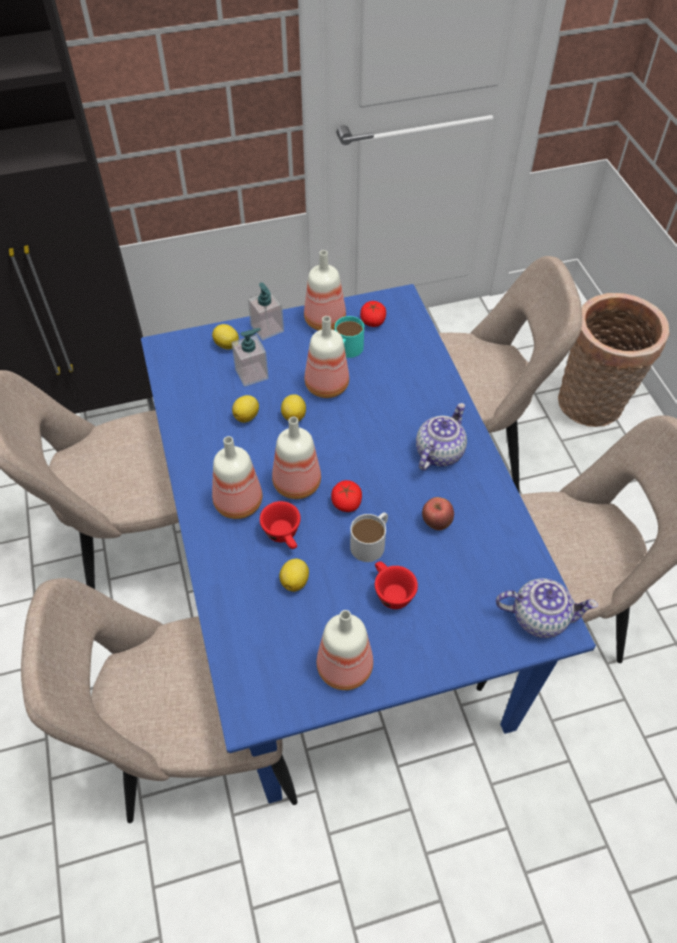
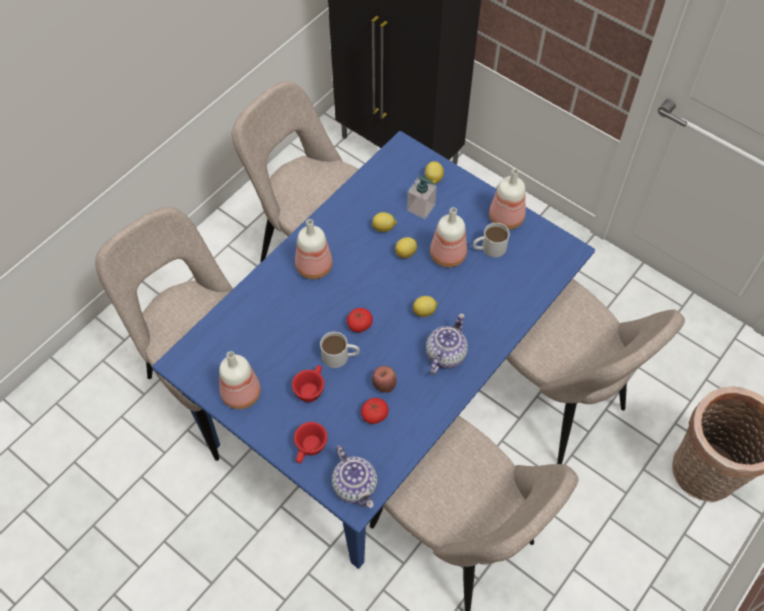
camera: 55 degrees right, 5 degrees up
(267, 328) = (468, 190): soap dispenser -> none
(284, 536) = (308, 306): red cup -> red cup (310, 449)
(295, 581) = (281, 332): lemon -> lemon (425, 311)
(296, 484) = (352, 288): bottle -> none
(346, 351) = (489, 248): turquoise mug -> white mug
(372, 321) = (532, 246): tomato -> tomato (374, 414)
(439, 452) = (445, 354): teapot -> teapot turned 60 degrees counterclockwise

